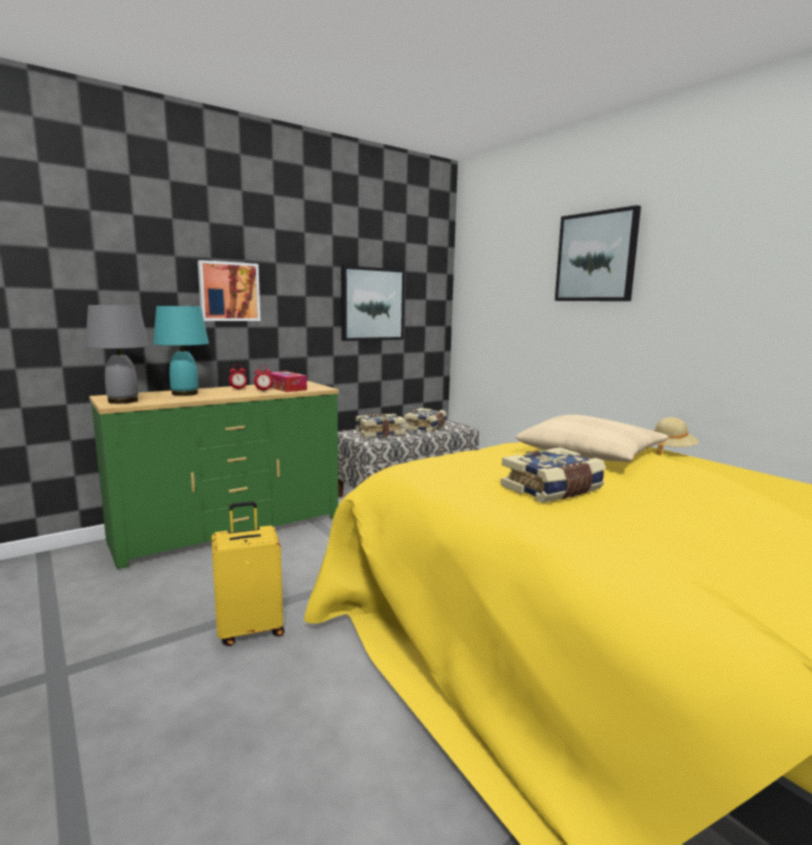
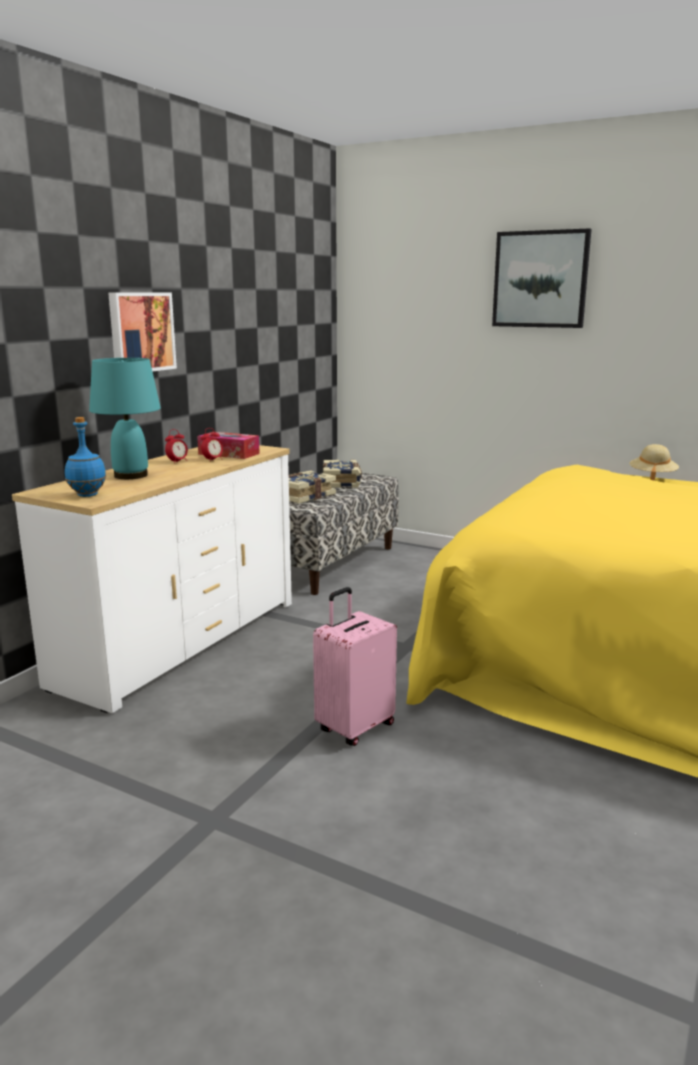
camera: 25 degrees left, 5 degrees up
(122, 401) = (87, 495): grey table lamp -> blue bottle
(229, 528) = (180, 642): green dresser -> white dresser
(250, 629) = (354, 727): yellow suitcase -> pink suitcase
(372, 304) = (271, 335): picture -> none
(553, 490) = (644, 524): book -> none
(591, 454) = (611, 488): beige pillow -> none

